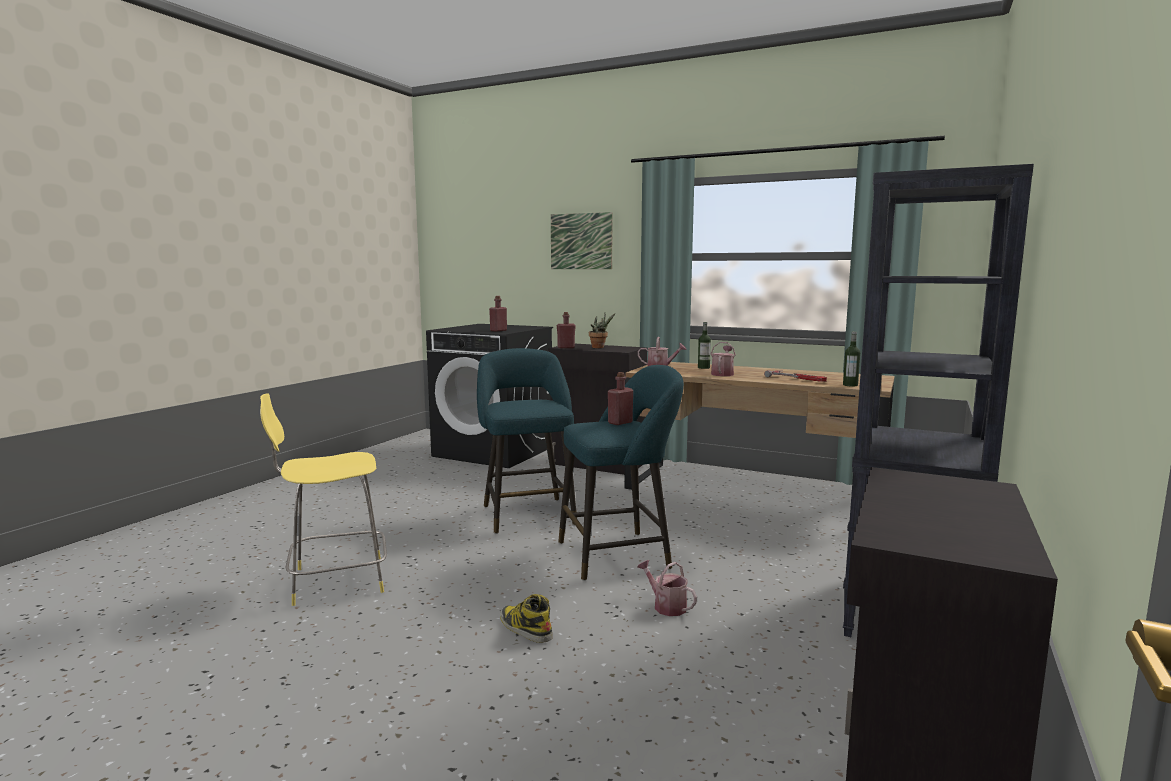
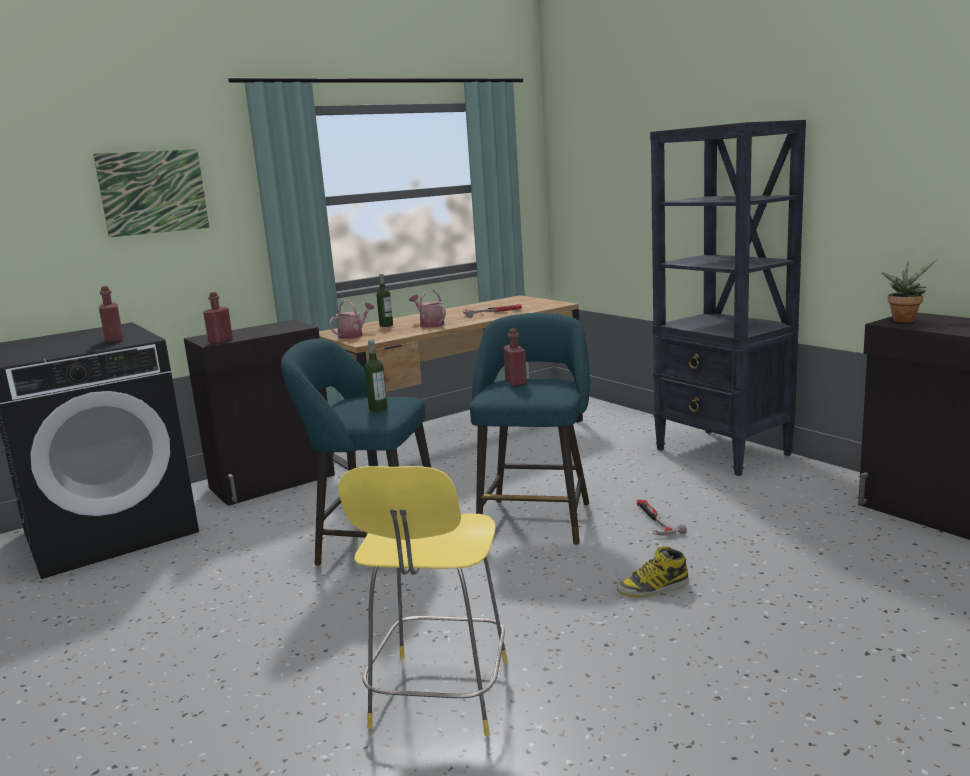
camera: 60 degrees left, 5 degrees up
(600, 347) = (254, 331): potted plant -> potted plant (904, 320)
(666, 606) = (654, 521): watering can -> hammer
(850, 385) = (540, 306): bottle -> bottle (378, 409)

